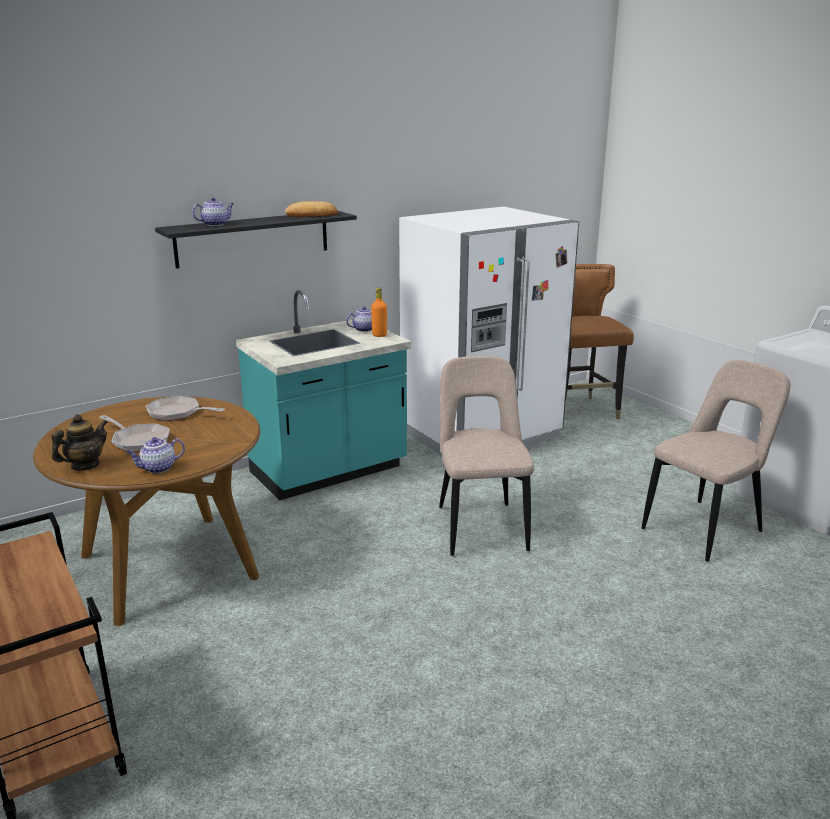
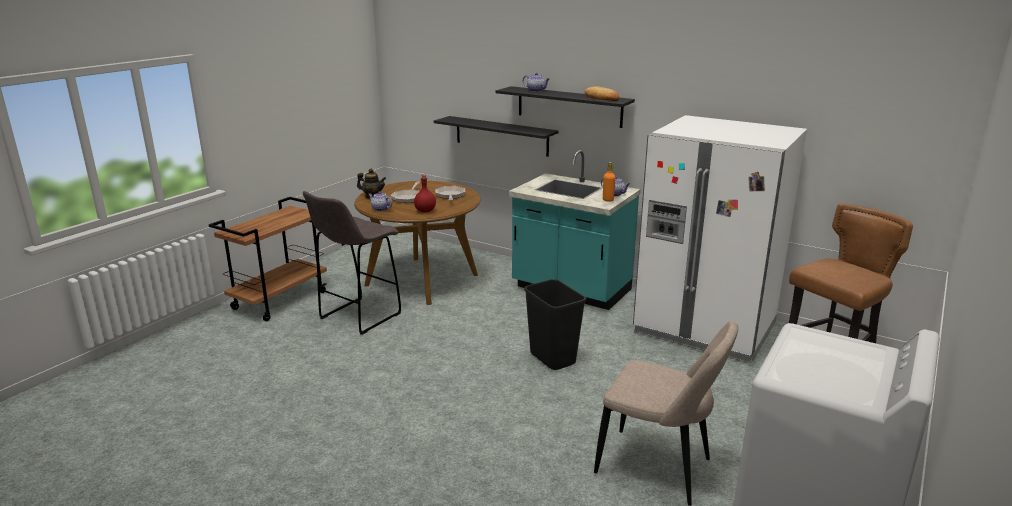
camera: 65 degrees right, 0 degrees up
(148, 308) = (501, 136): none -> black shelf
(218, 439) = (425, 211): none -> red bottle
(227, 653) = (358, 317): none -> grey stool
(480, 525) = (553, 358): beige chair -> black trash can

